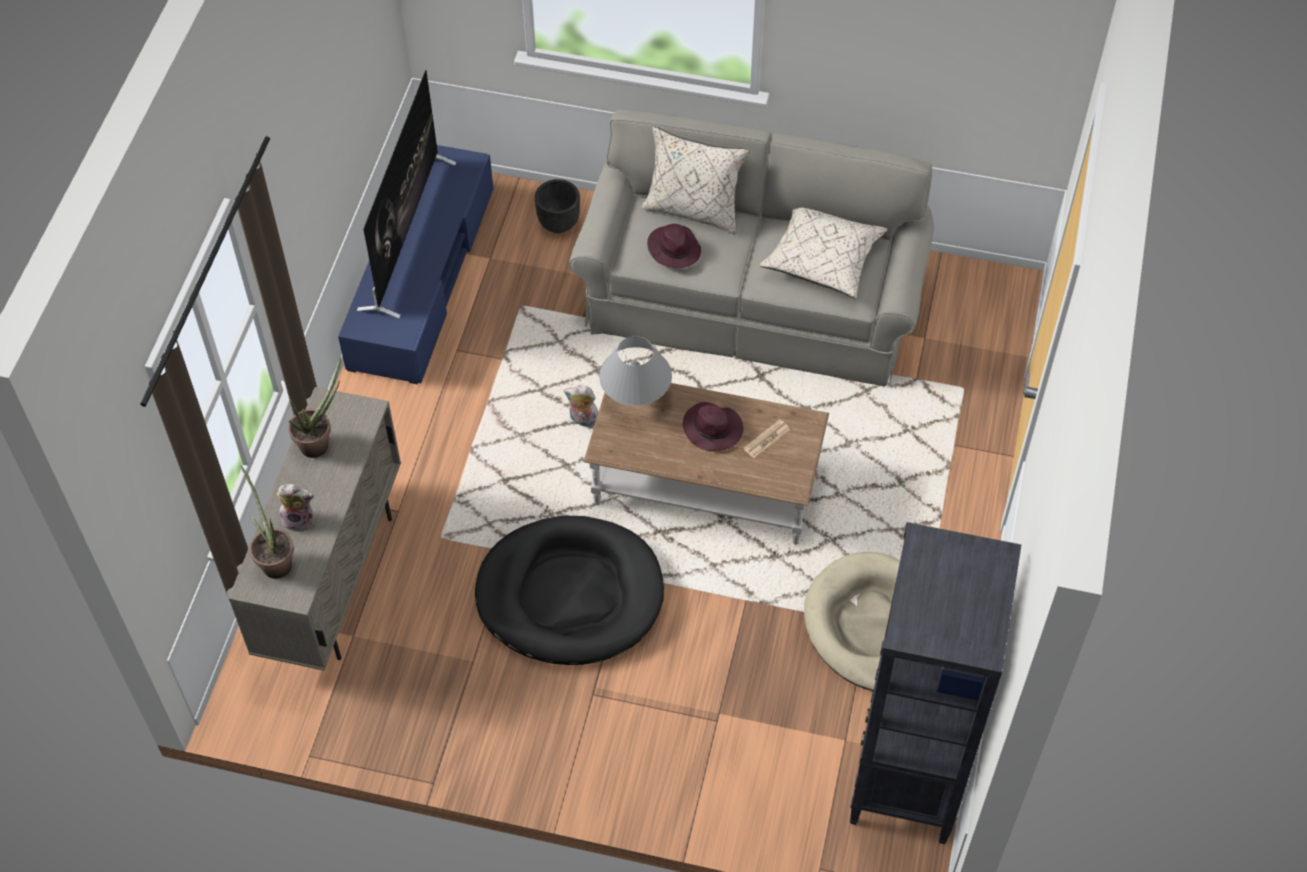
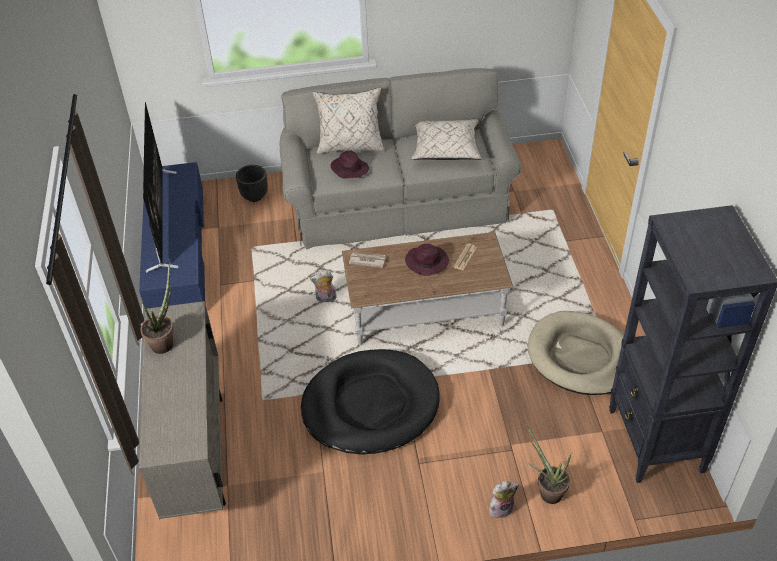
camera: 20 degrees left, 10 degrees down
(275, 560) = (165, 429): potted plant -> potted plant (547, 491)
(300, 519) = (173, 396): plush toy -> plush toy (501, 508)
(636, 398) = (367, 260): grey table lamp -> newspaper

